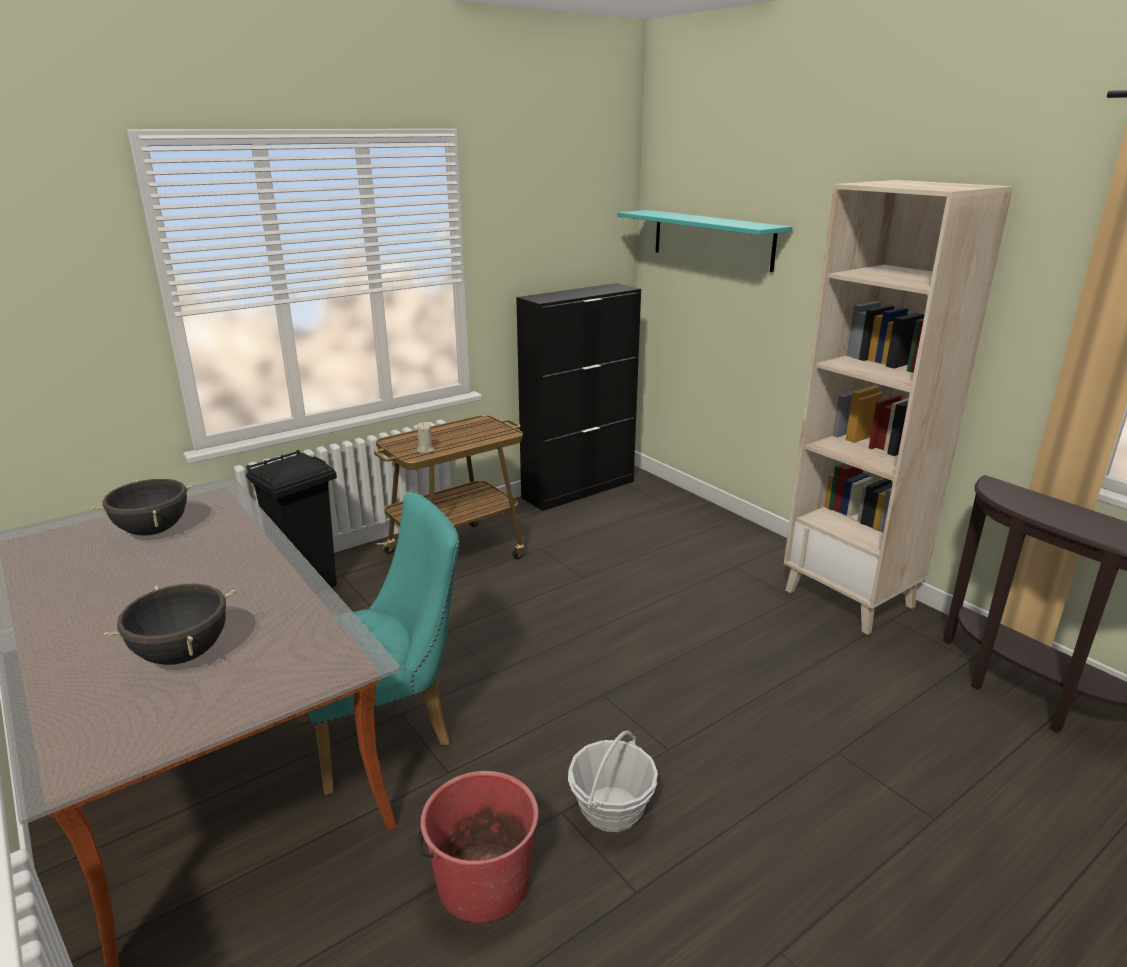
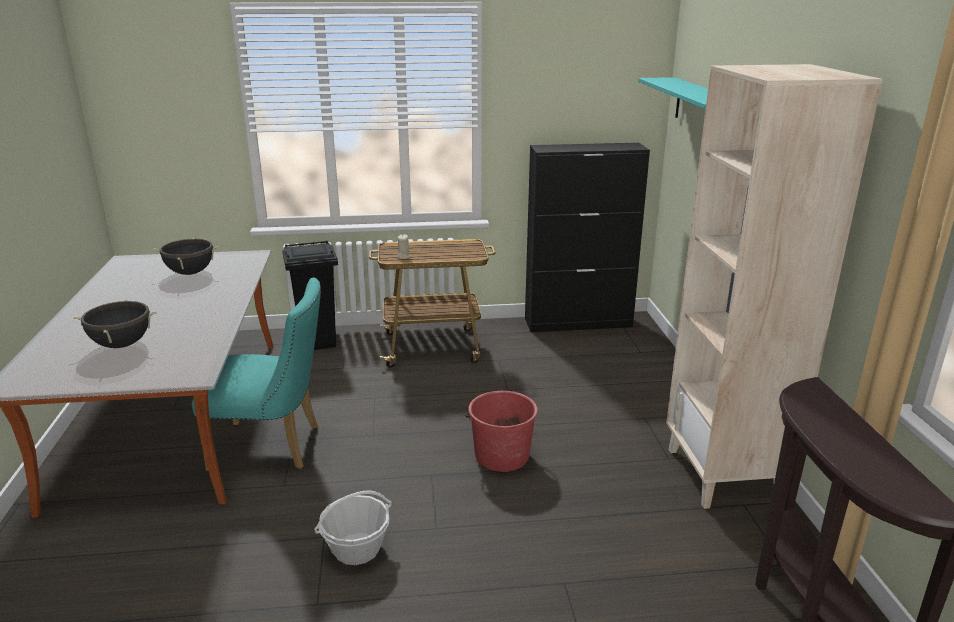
camera: 30 degrees right, 0 degrees up
(482, 882) = (237, 555): red bucket -> red bucket (501, 455)

